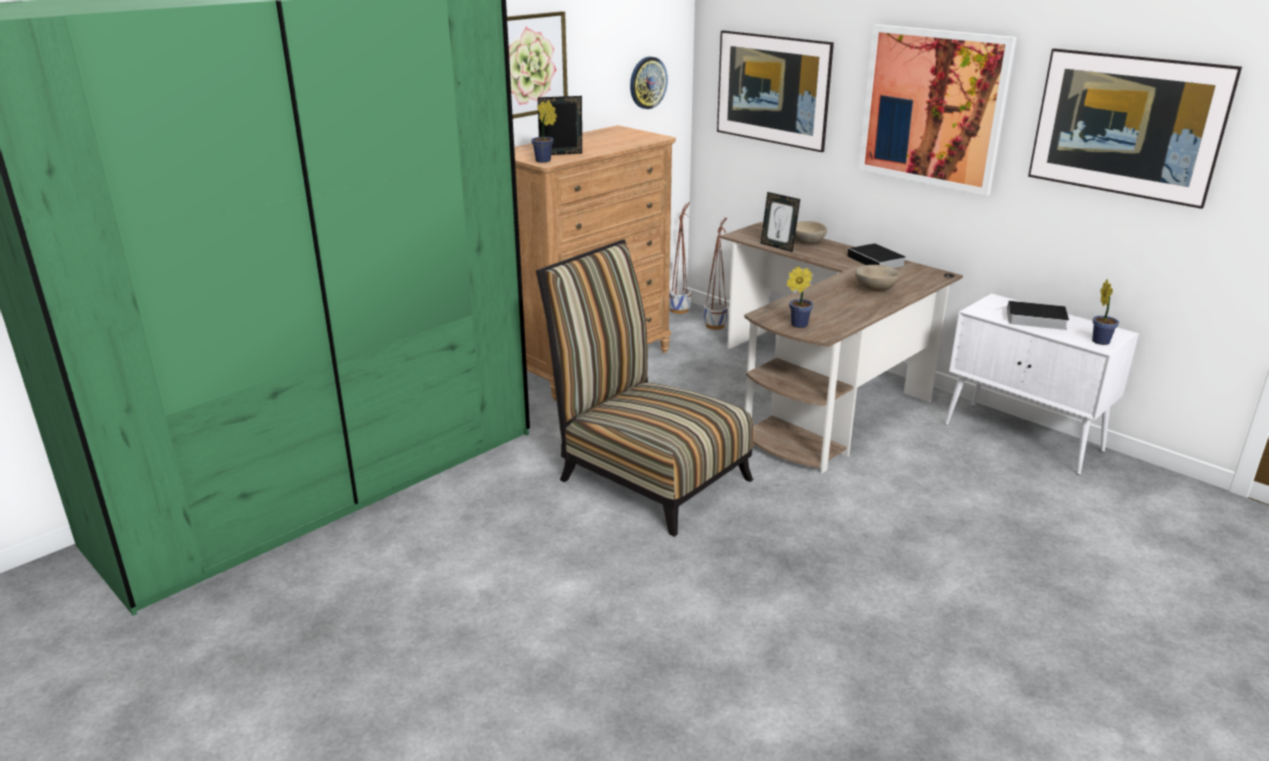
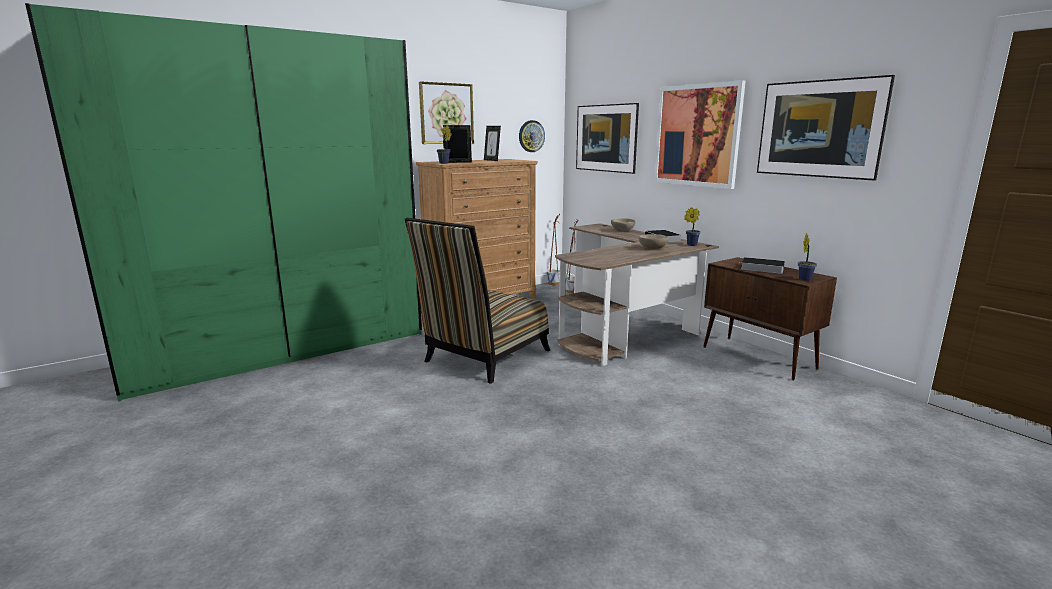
camera: 10 degrees right, 10 degrees down
(646, 475) = (482, 358): chair -> chair turned 105 degrees counterclockwise
(778, 247) = (602, 232): picture frame -> picture frame (492, 160)
(797, 325) = (585, 260): potted plant -> potted plant (690, 245)
(1024, 438) = (759, 358): white cabinet -> brown cabinet

